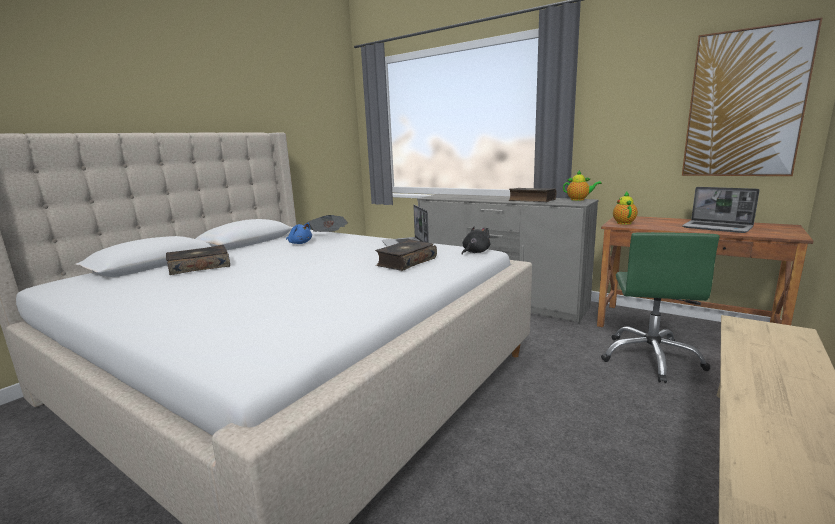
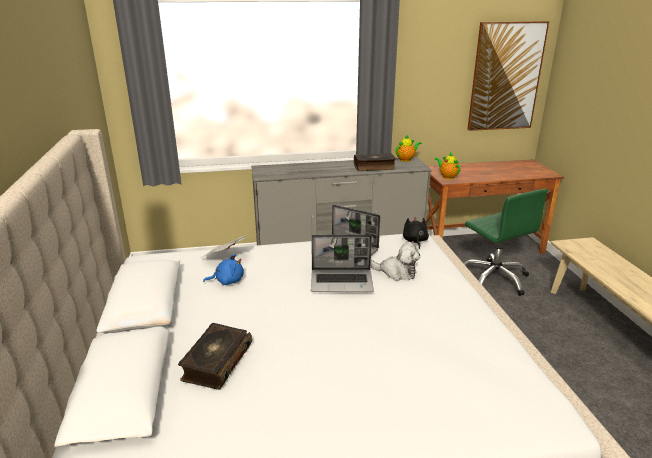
camera: 45 degrees left, 10 degrees up
(406, 262) = (396, 272): book -> plush toy
(718, 228) = (505, 172): laptop -> laptop (342, 281)

